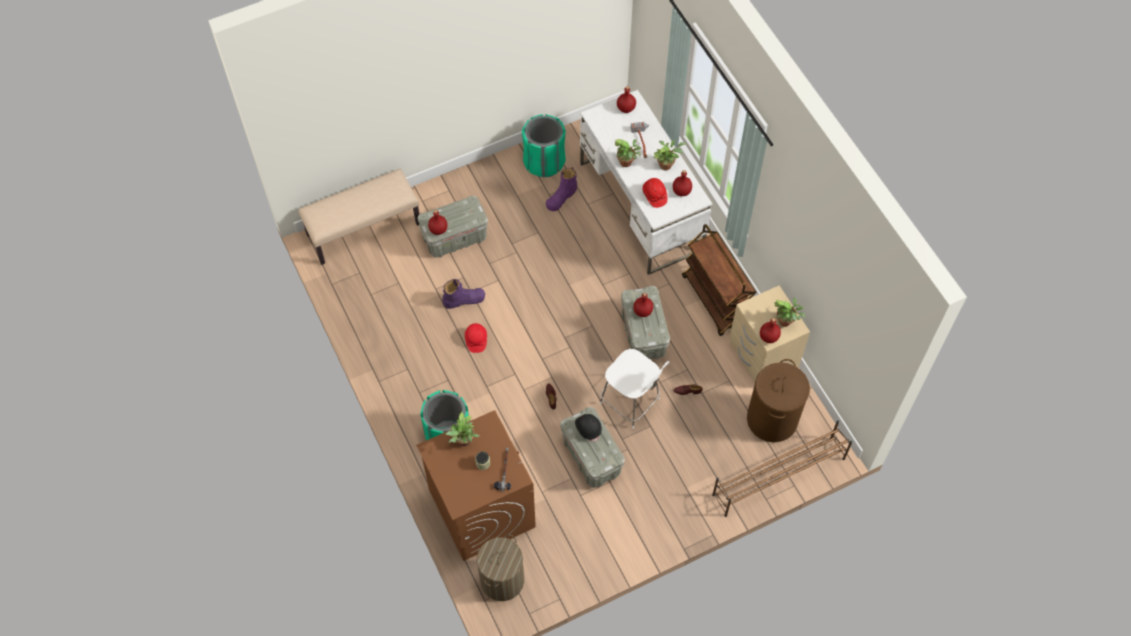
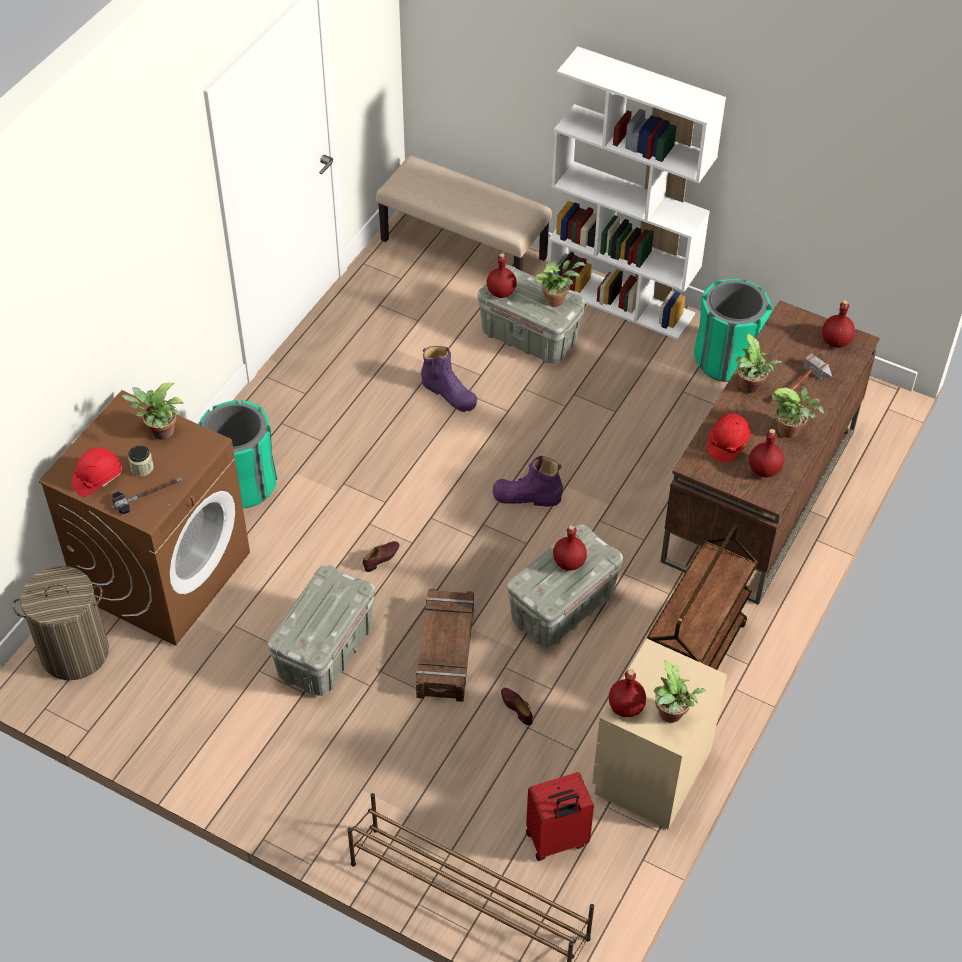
camera: 55 degrees right, 10 degrees down
(465, 180) = (621, 301): none -> white bookcase
(465, 208) = (556, 299): none -> potted plant
(476, 340) = (401, 436): red hard hat -> red hard hat (97, 478)
(561, 197) = (691, 406): purple boot -> purple boot (527, 496)
(588, 428) = (336, 599): black hard hat -> none
(631, 402) = (444, 651): white stool -> crate
(641, 207) = (759, 497): white desk -> brown desk
(772, 419) = (557, 840): brown laundry basket -> red suitcase

